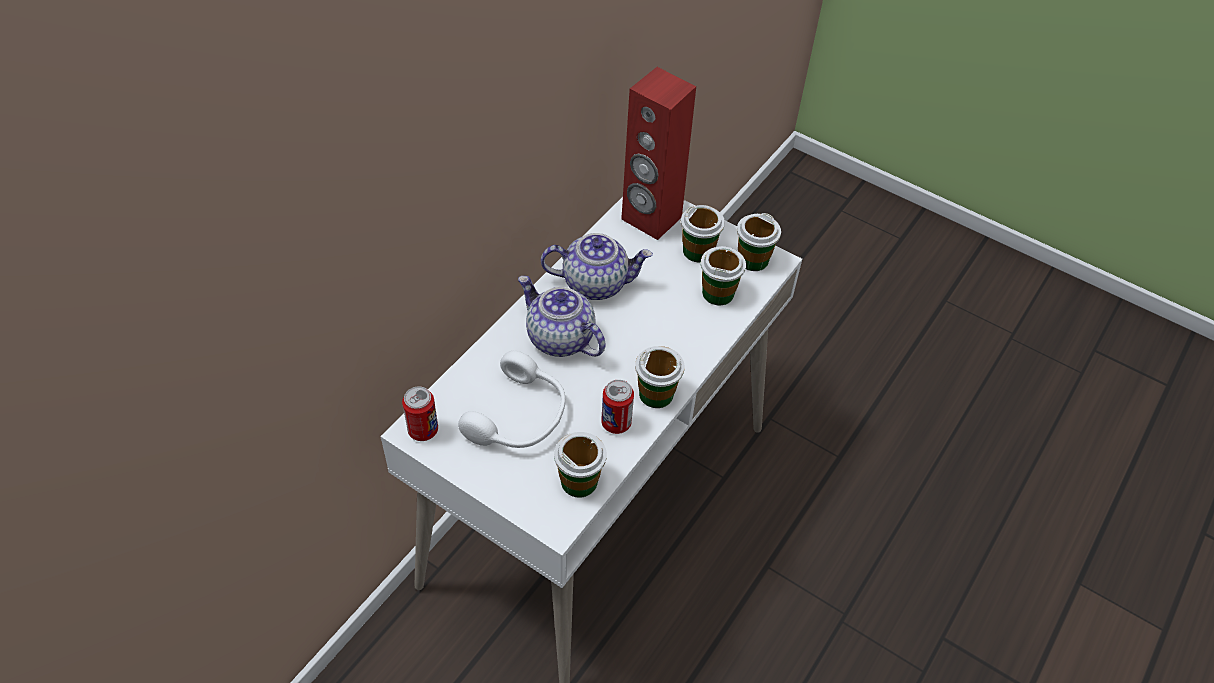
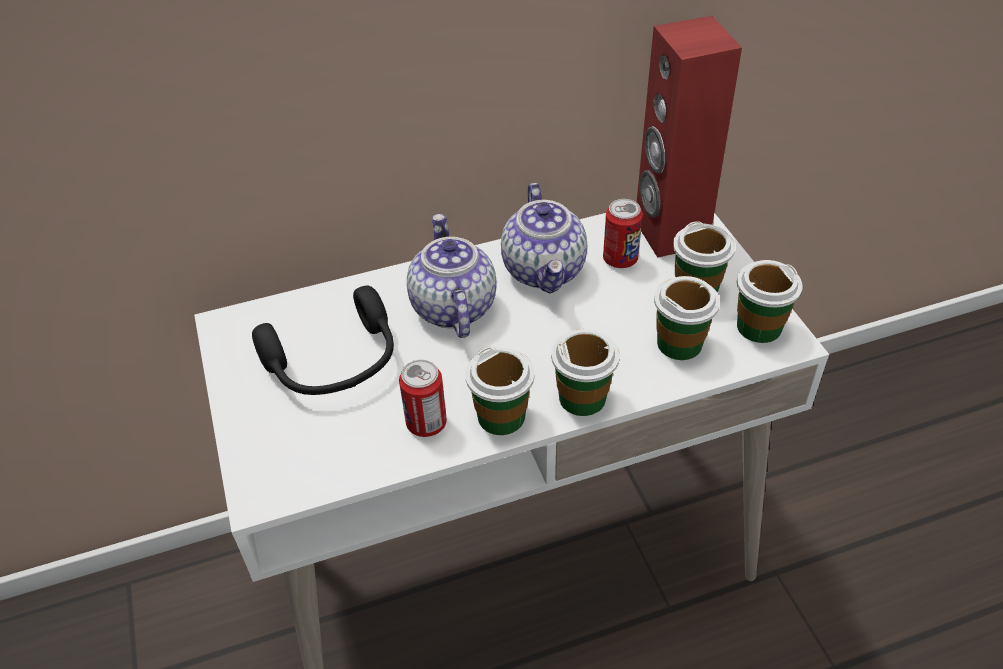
camera: 40 degrees right, 5 degrees down
(423, 430) = (234, 329): can -> can (620, 259)
(520, 417) = (335, 364): white headphones -> black headphones
(579, 481) = (327, 463): cup -> cup (582, 397)
(596, 283) = (545, 270): teapot -> teapot turned 45 degrees clockwise

